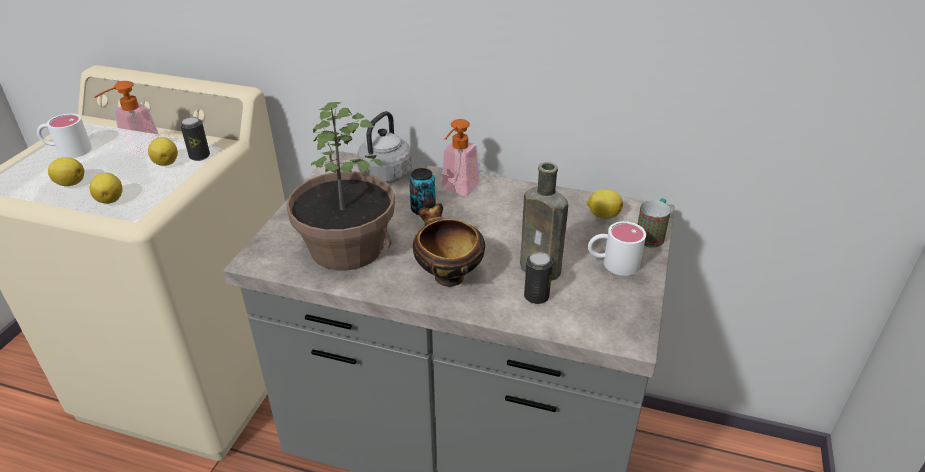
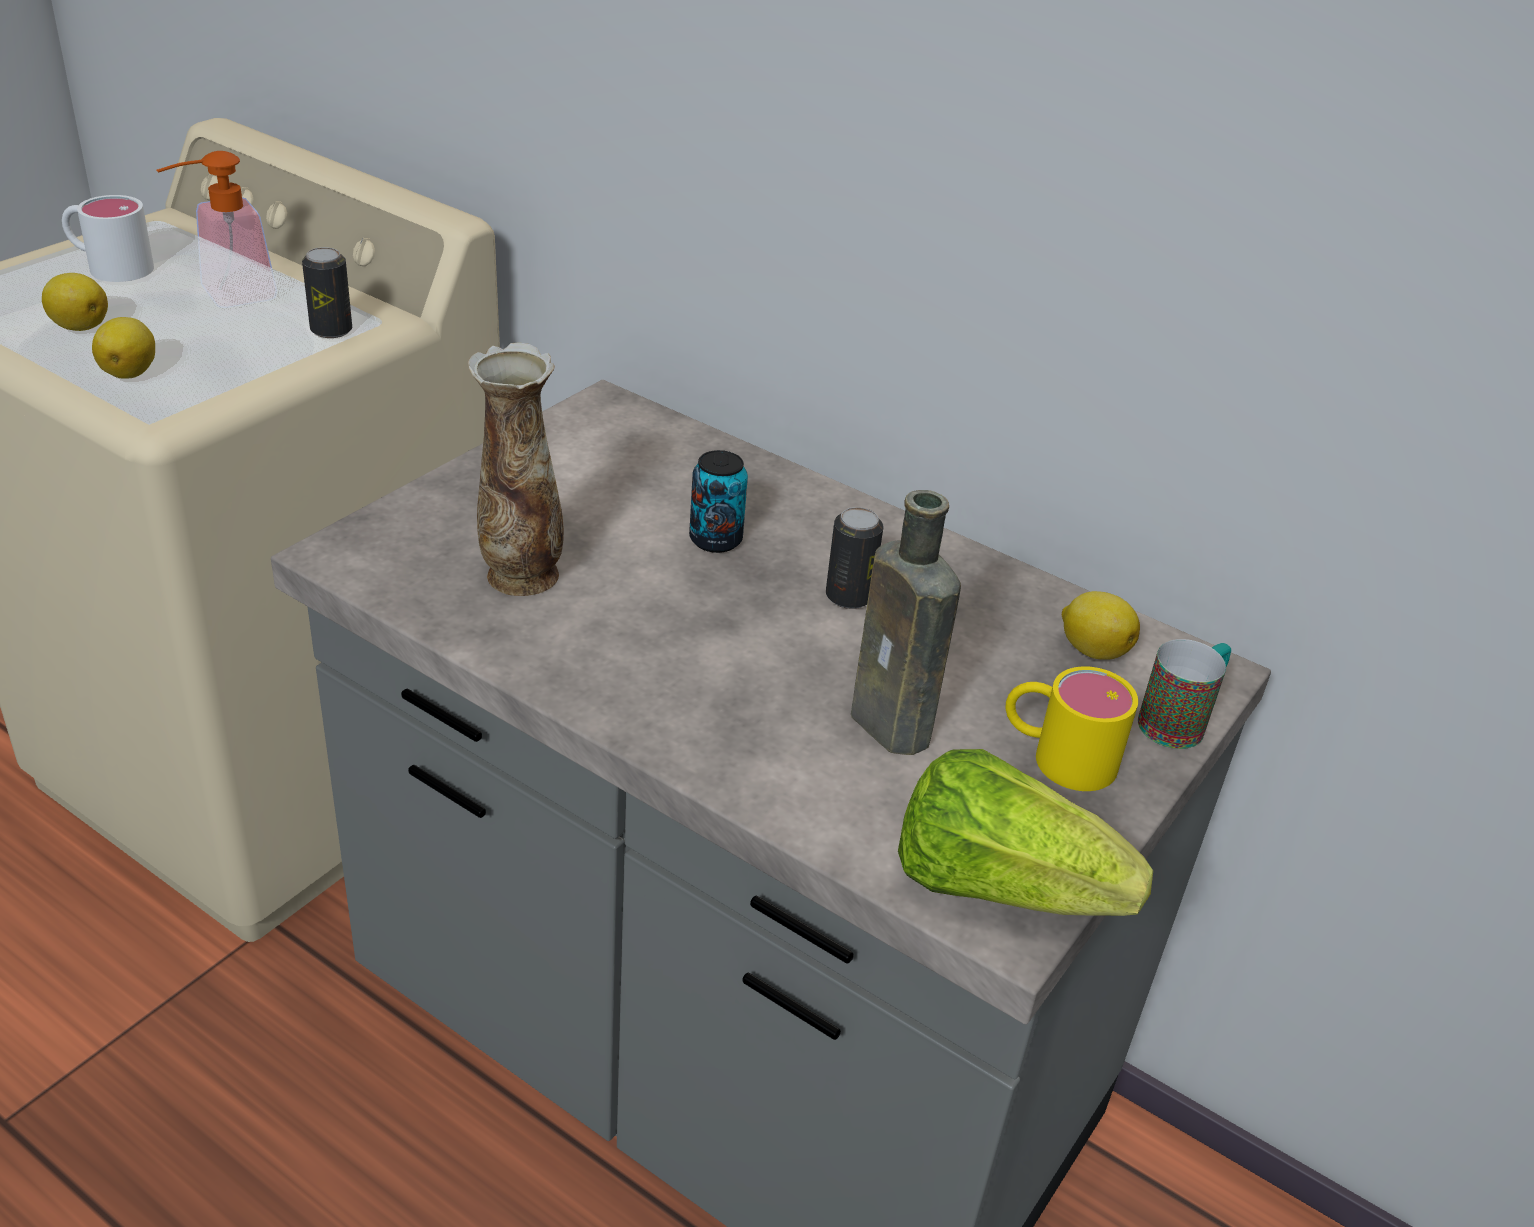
camera: 15 degrees right, 0 degrees up
(166, 162) = (265, 328): lemon -> none
(346, 248) = (520, 576): potted plant -> vase
(383, 176) = (673, 455): grey kettle -> none
(447, 275) = (689, 684): bowl -> none
(457, 190) = (806, 519): soap dispenser -> none
(536, 297) = (850, 779): can -> can (848, 597)
(612, 263) = (1056, 755): white mug -> yellow mug
(619, 323) = (999, 886): none -> lettuce

